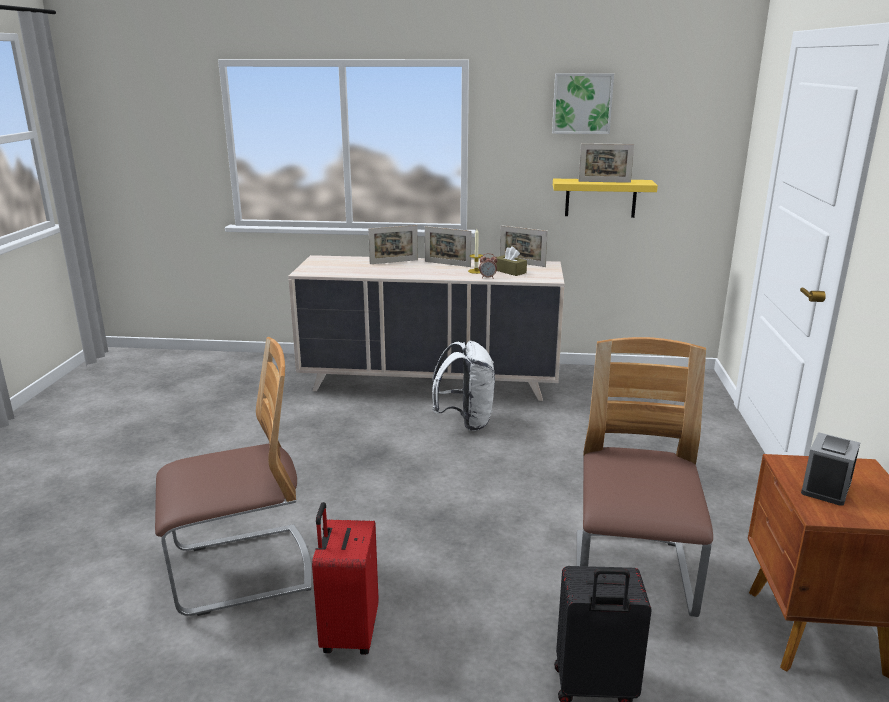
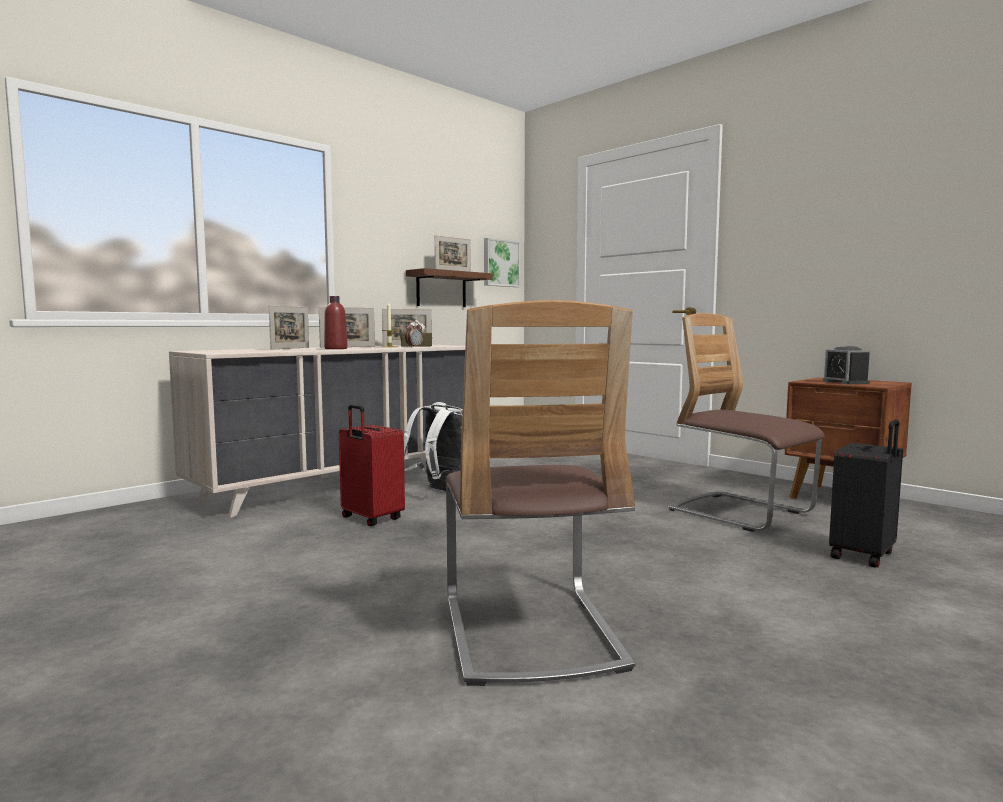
camera: 50 degrees left, 15 degrees down
(241, 570) = (530, 632): chair -> chair turned 150 degrees clockwise
(348, 633) = (715, 611): red suitcase -> red suitcase (370, 519)
(411, 272) = (336, 348): none -> red bottle
(582, 103) = (422, 204): picture -> picture (500, 263)
(600, 198) = (441, 289): yellow shelf -> brown shelf

